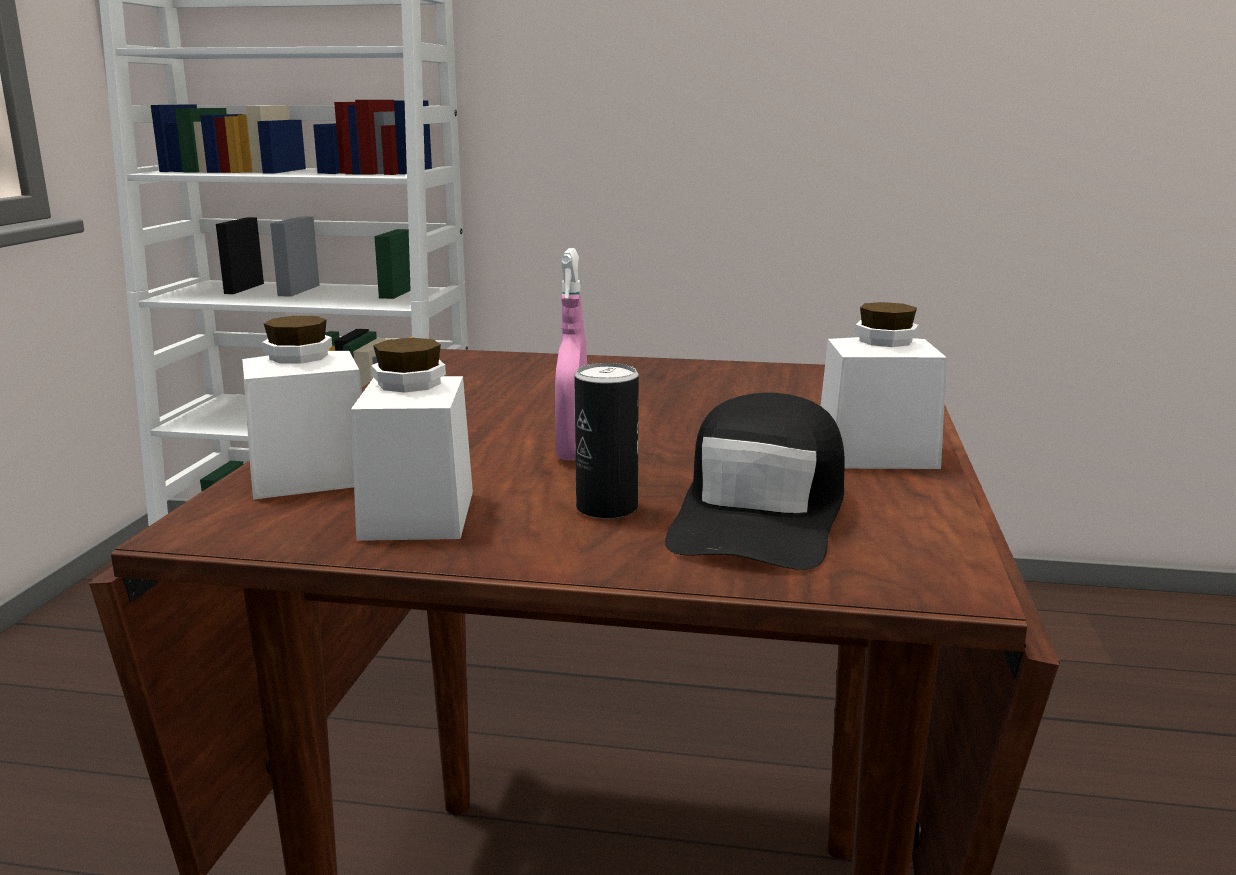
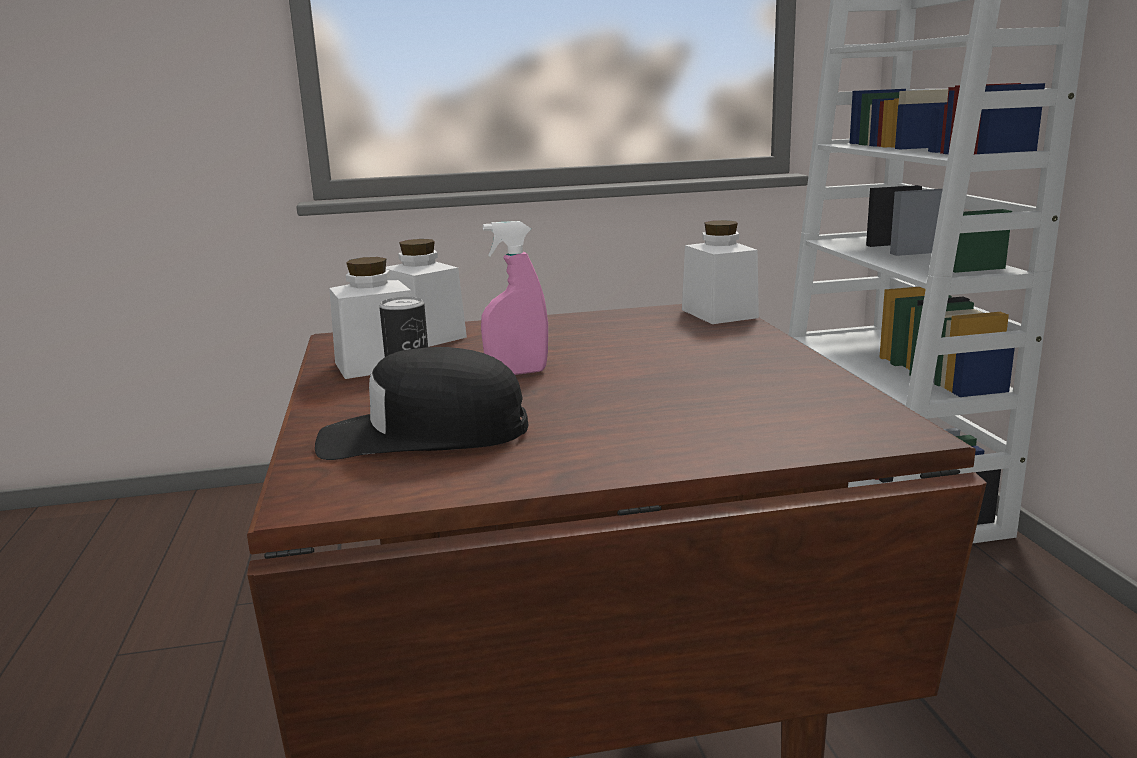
camera: 70 degrees right, 0 degrees up
(876, 454) = (598, 454): white jar -> white jar (719, 313)

